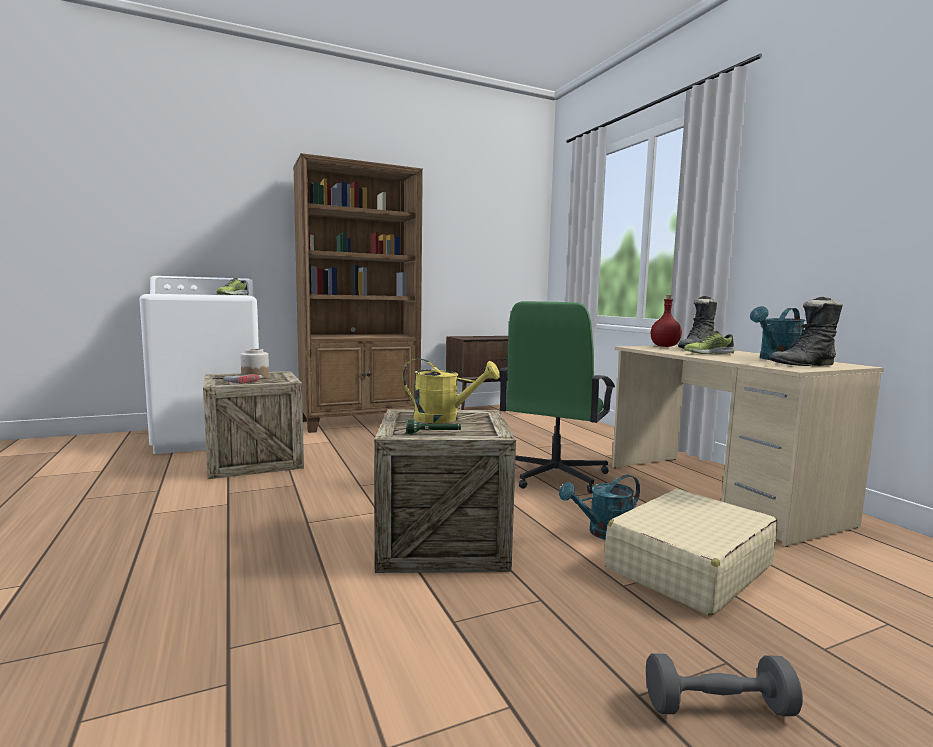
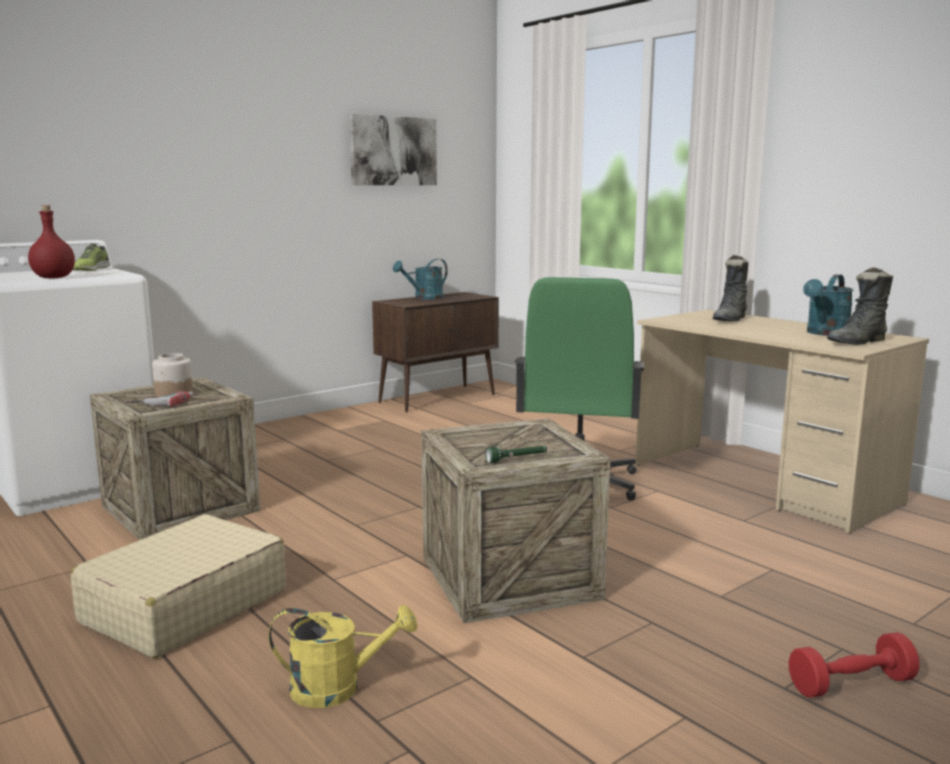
camera: 15 degrees left, 5 degrees up
(360, 422) = (274, 434): brown bookcase -> none
(445, 418) = (504, 437): yellow watering can -> yellow watering can (338, 688)
(468, 231) = (393, 151): none -> picture
(603, 533) = (671, 545): turquoise watering can -> turquoise watering can (424, 298)
(665, 346) = (691, 316): red bottle -> red bottle (54, 278)
(688, 567) = (770, 568): beige suitcase -> beige suitcase (184, 606)
(708, 353) = (749, 327): shoe -> none
(718, 707) = (851, 684): grey dumbbell -> red dumbbell

